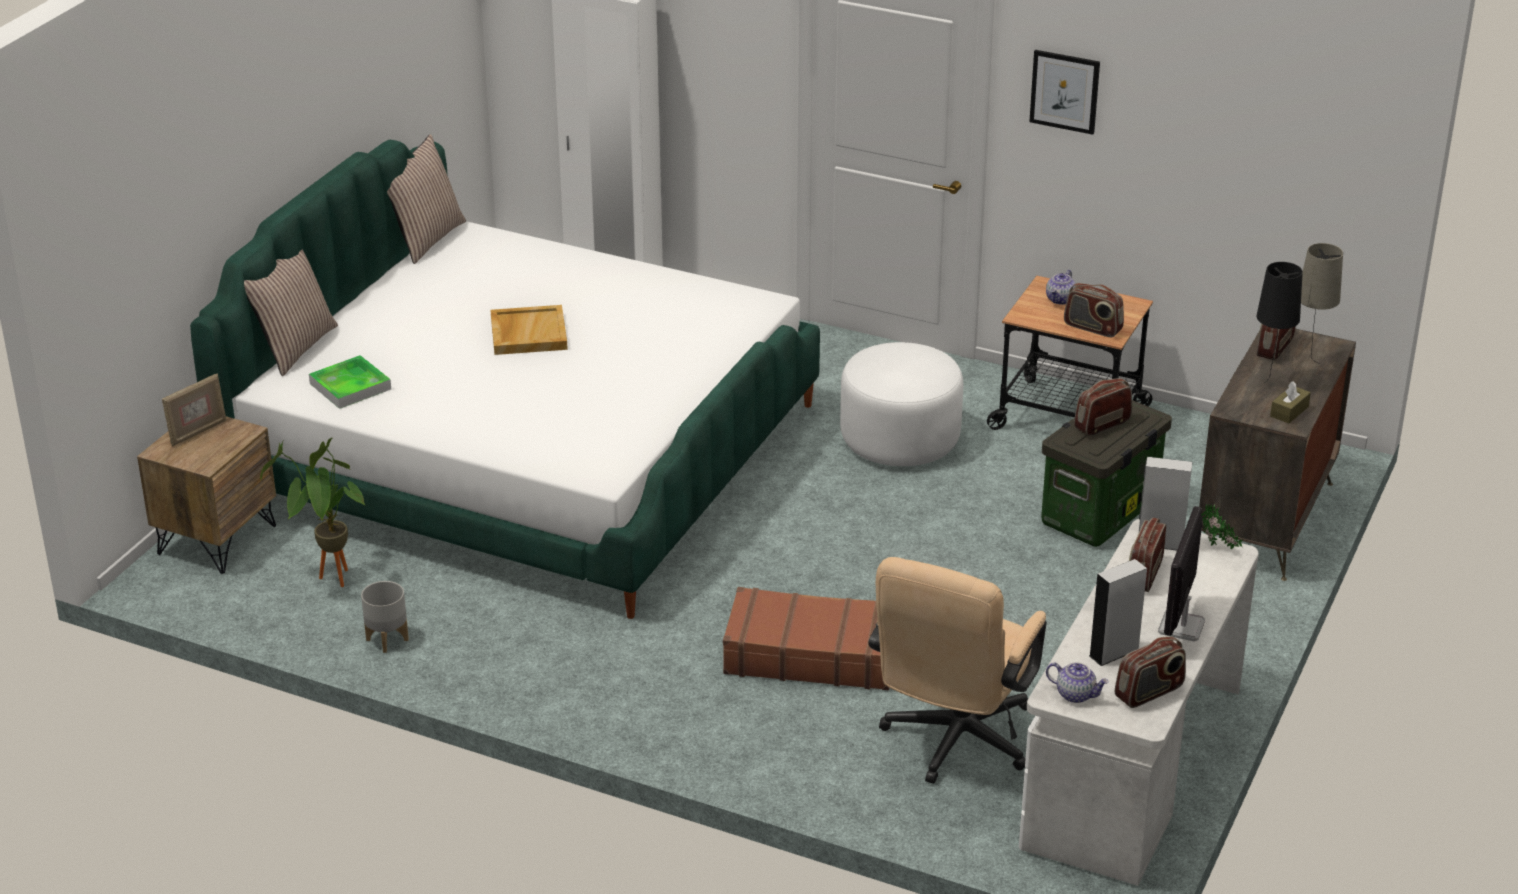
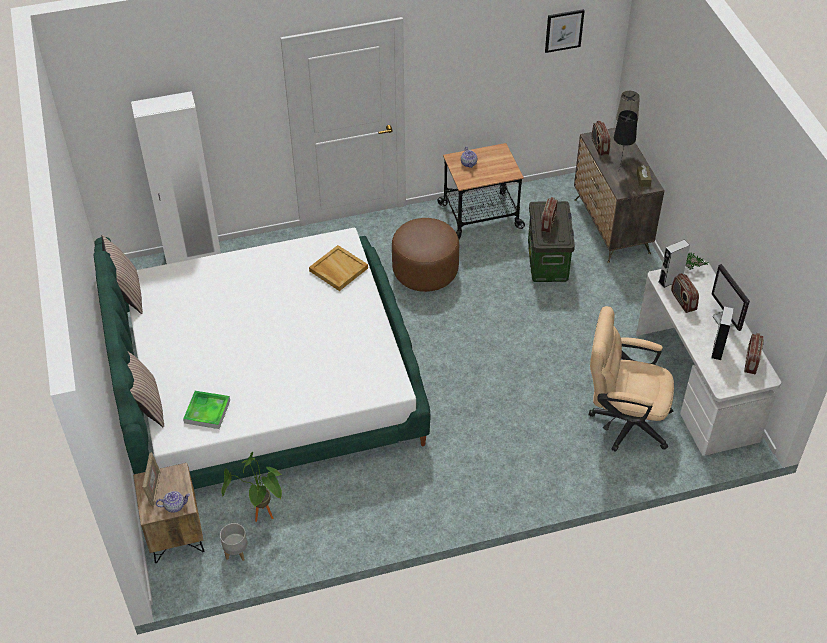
camera: 40 degrees left, 15 degrees up
(387, 639) = (330, 533): grey planter -> grey planter (236, 552)
(528, 333) = (255, 324): beige tray -> beige tray (338, 269)
(811, 654) = (519, 413): brown suitcase -> none
(900, 440) = (425, 271): white ottoman -> brown ottoman
(953, 744) = (623, 420): beige office chair -> beige office chair turned 120 degrees clockwise
(1064, 91) = (446, 59): picture -> picture (564, 30)
(1076, 694) = (729, 381): teapot -> teapot (175, 506)
(1092, 328) = (500, 172): radio -> none

